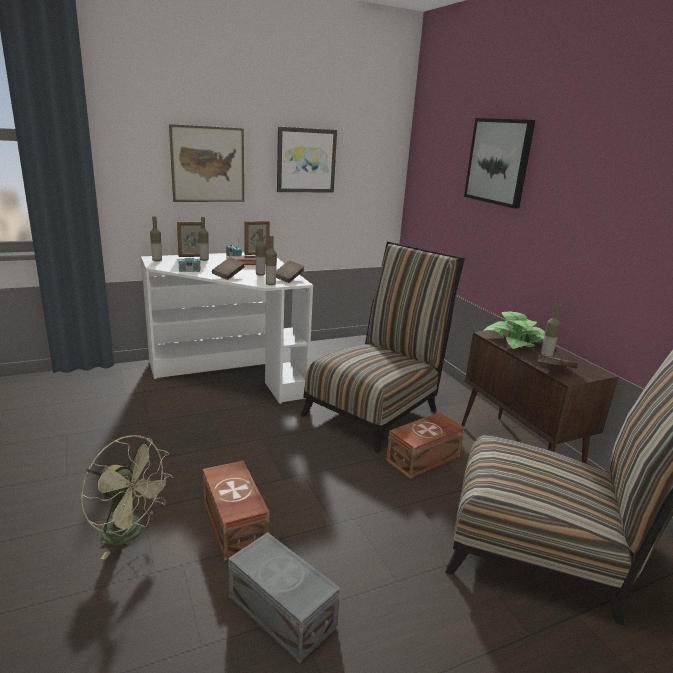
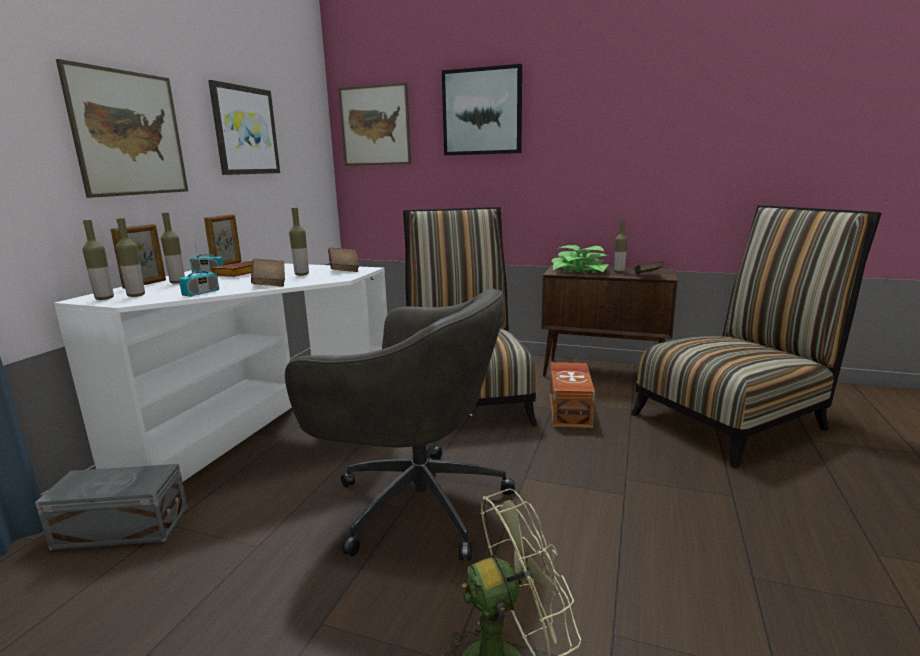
camera: 45 degrees left, 5 degrees down
(231, 447) = (415, 502): none -> grey office chair
(233, 525) = (570, 560): brown storage box -> none
(270, 284) = (344, 276): bottle -> bottle (136, 295)
(281, 613) = (746, 585): grey storage box -> grey storage box (123, 528)
(431, 159) = (375, 126): none -> picture

